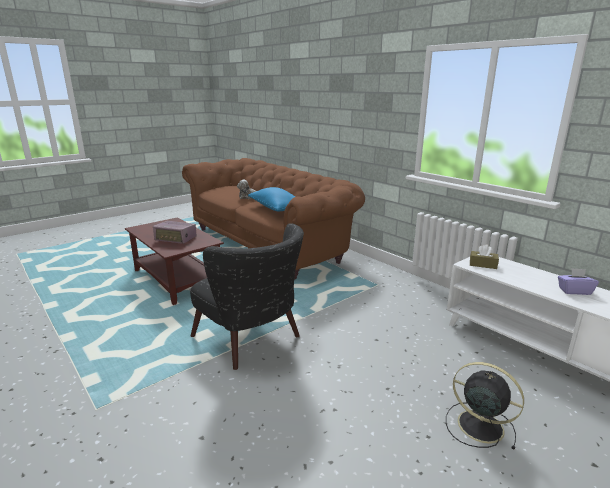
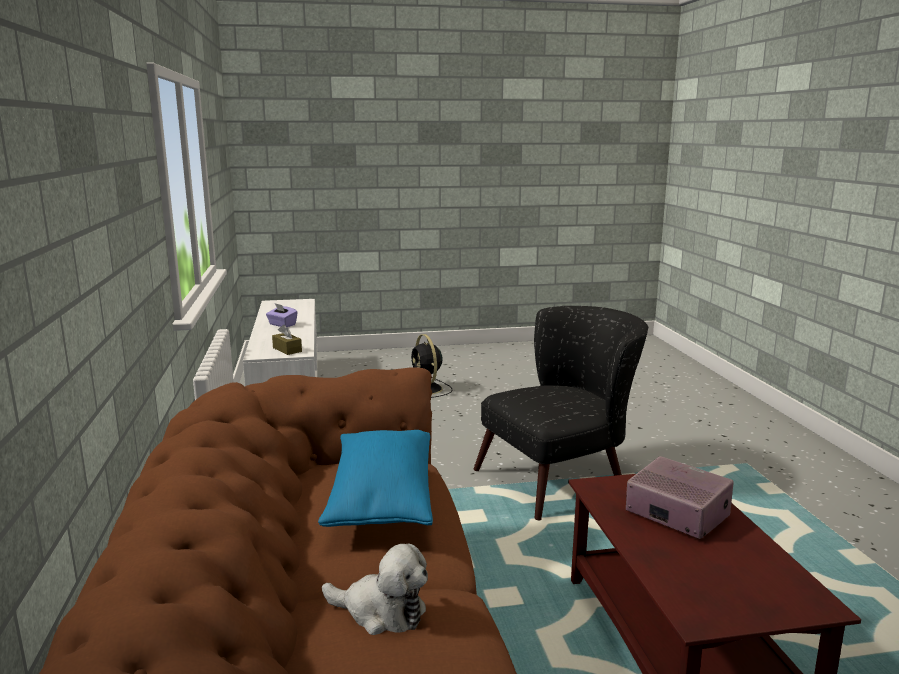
camera: 150 degrees left, 5 degrees down
(252, 341) = (562, 478): black armchair -> black armchair turned 75 degrees clockwise

